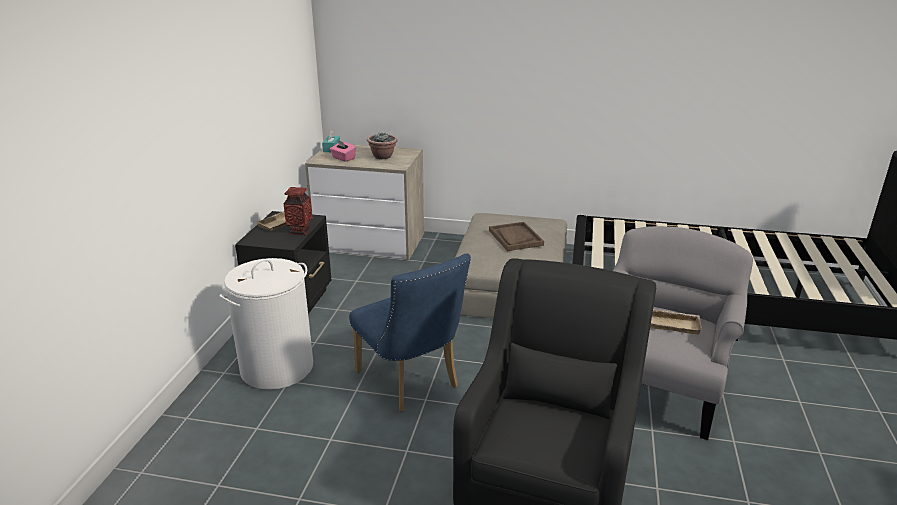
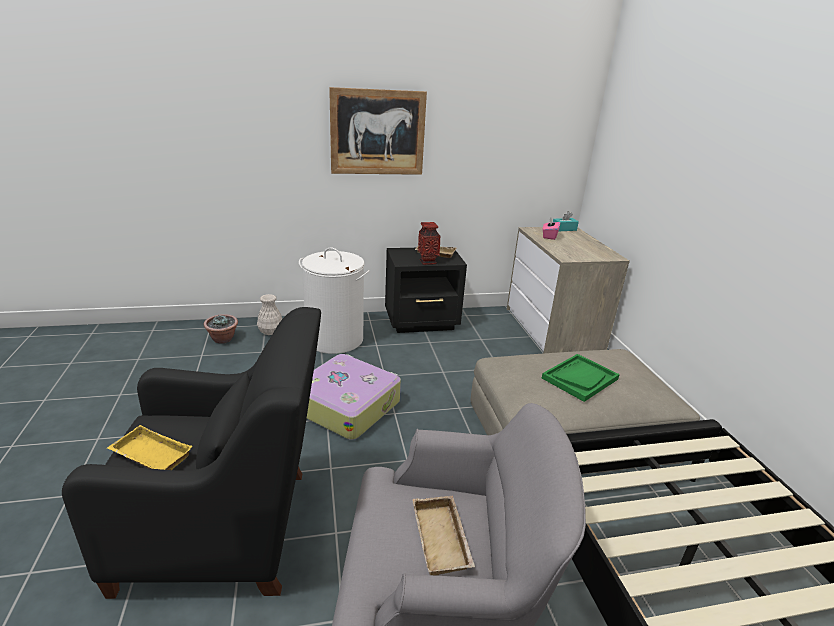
camera: 65 degrees right, 0 degrees up
(203, 112) = (377, 132): none -> picture
(210, 415) = (270, 331): none -> white vase
(383, 156) = (579, 248): potted plant -> potted plant (223, 339)
(411, 383) = (346, 405): blue chair -> suitcase
(515, 238) = (580, 378): brown tray -> green tray
(556, 440) = (149, 456): none -> yellow tray

